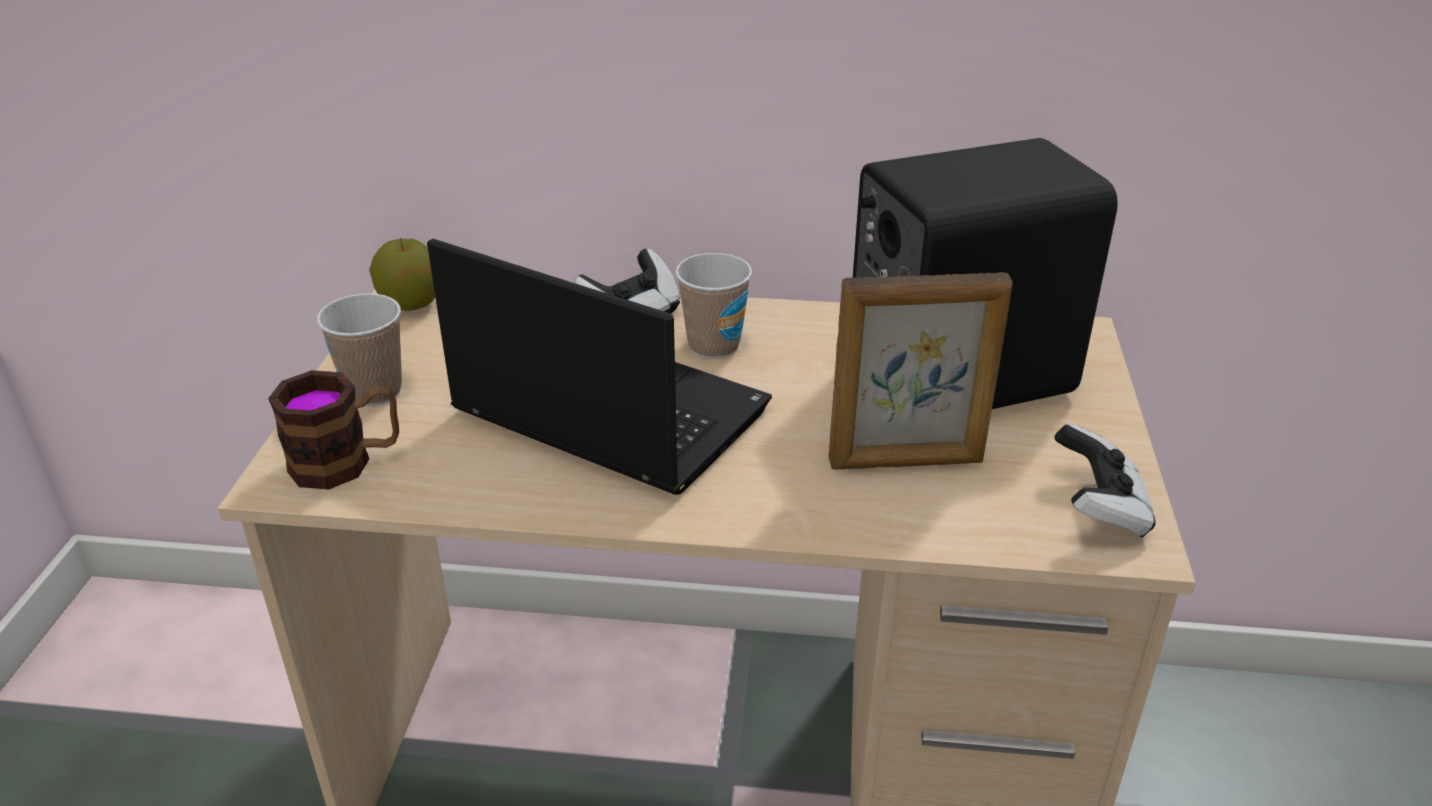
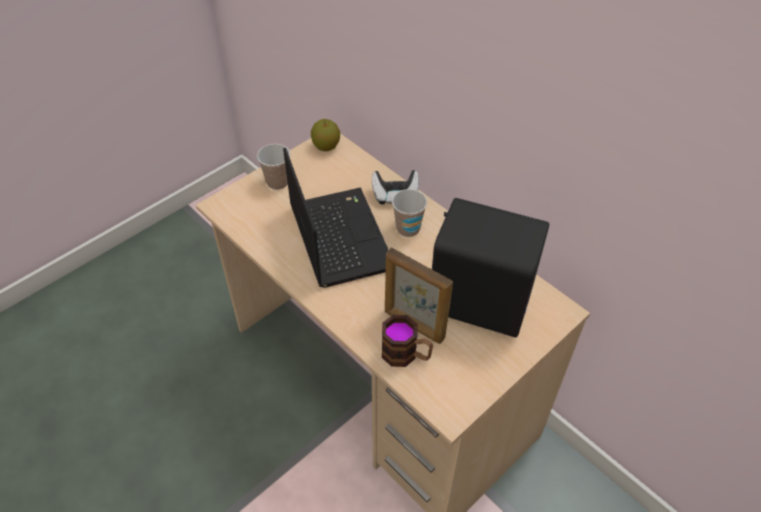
camera: 40 degrees right, 15 degrees up
(347, 462) = (243, 209): mug -> mug (406, 355)
(1098, 508) = (457, 391): game controller -> none

